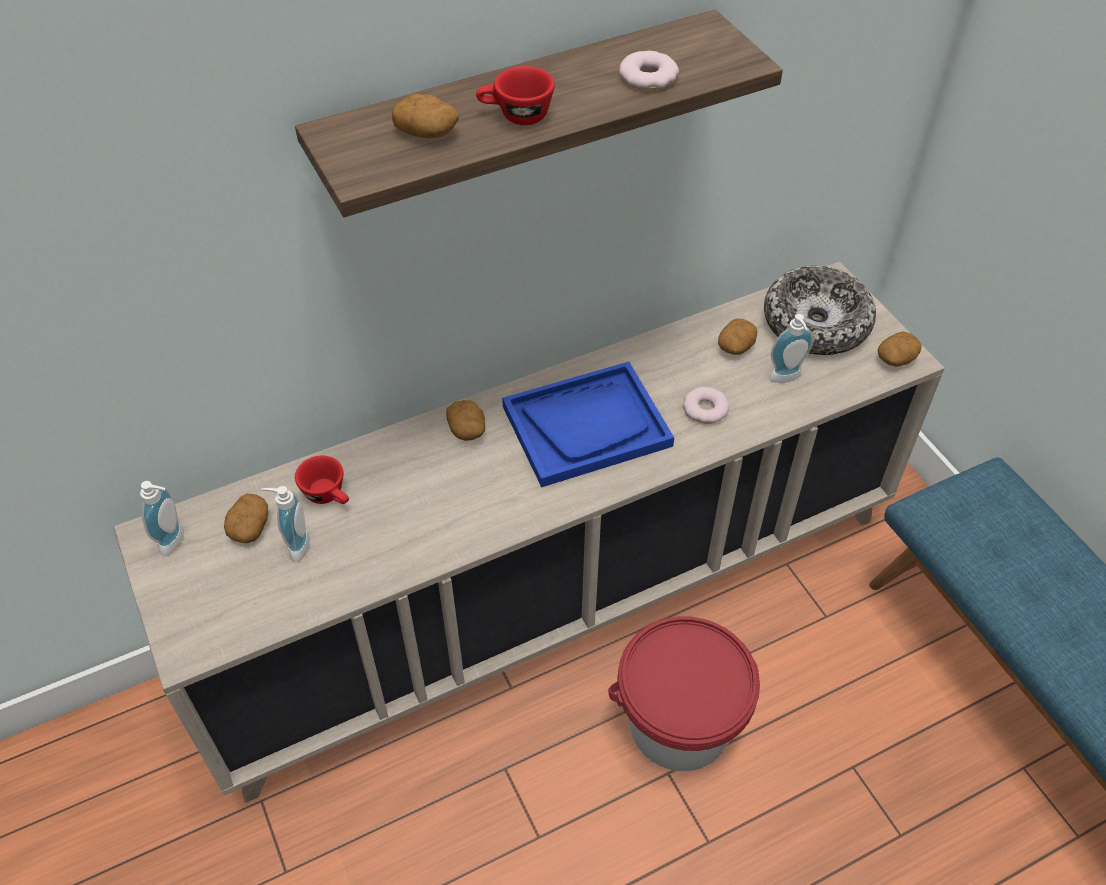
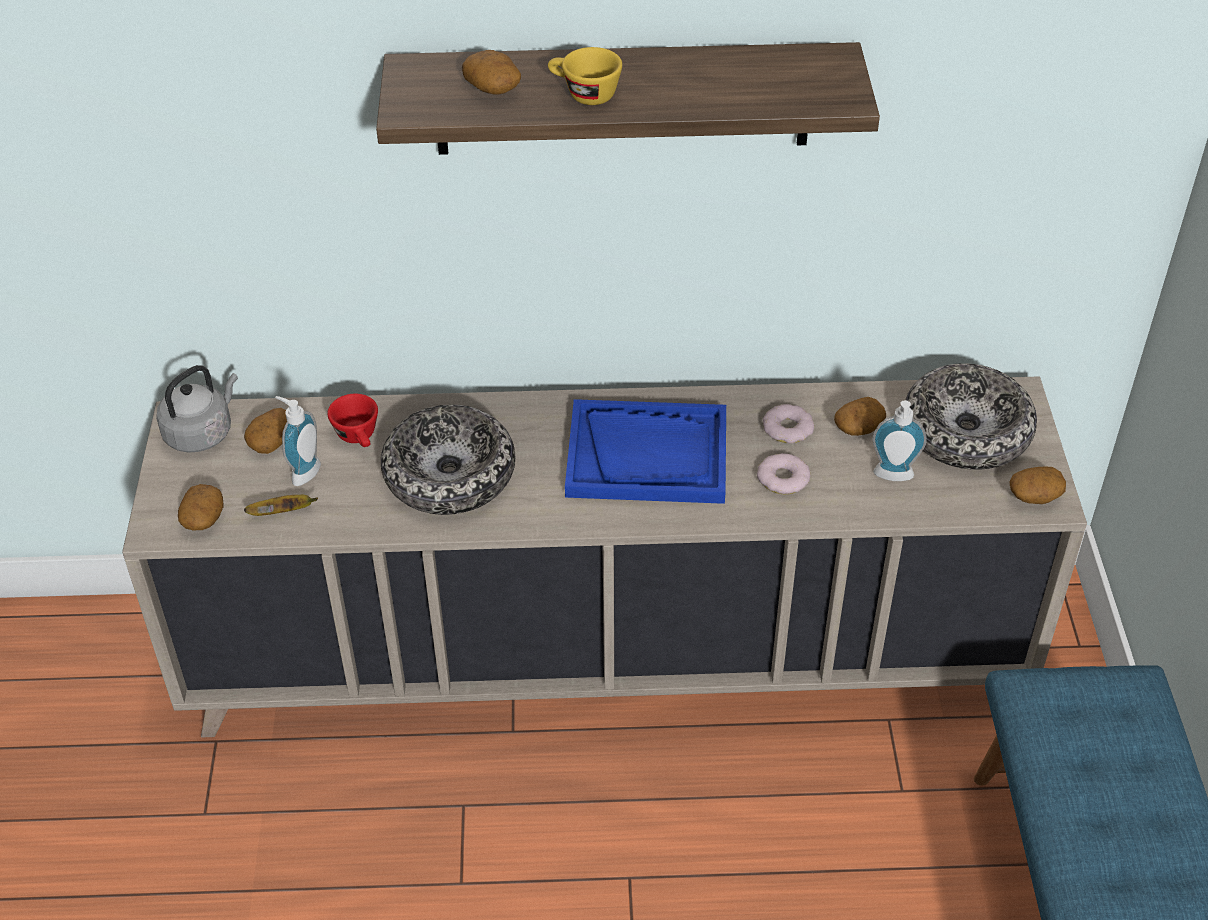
camera: 25 degrees right, 5 degrees down
(176, 542) = (201, 433): soap dispenser -> grey kettle
(299, 592) = (283, 512): none -> banana
(430, 501) = (450, 474): none -> bowl
(467, 429) = (526, 420): potato -> potato (203, 519)
(516, 116) = (583, 94): red cup -> yellow cup
(648, 77) = (737, 90): donut -> donut (788, 428)
(679, 723) = (669, 834): red bucket -> none

